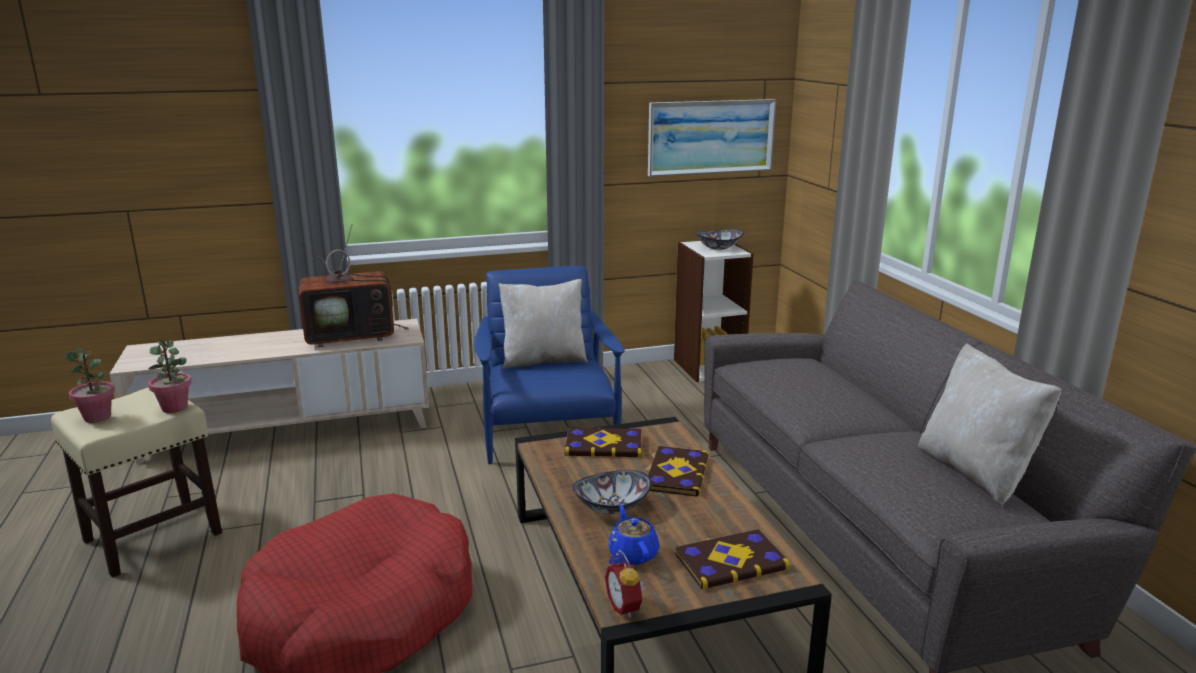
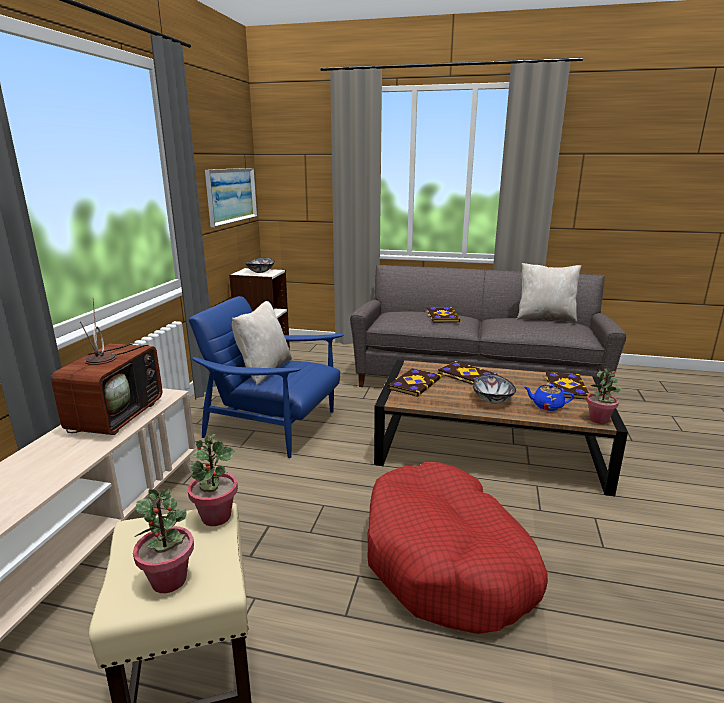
camera: 60 degrees left, 0 degrees up
(626, 606) = (599, 420): alarm clock -> potted plant
(821, 390) = (442, 316): none -> book

